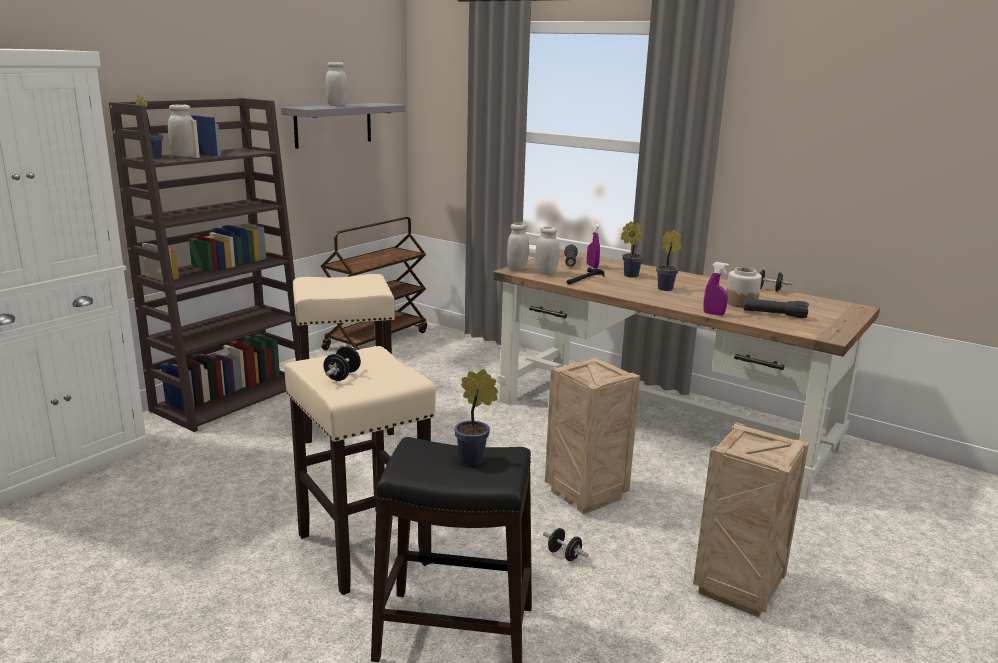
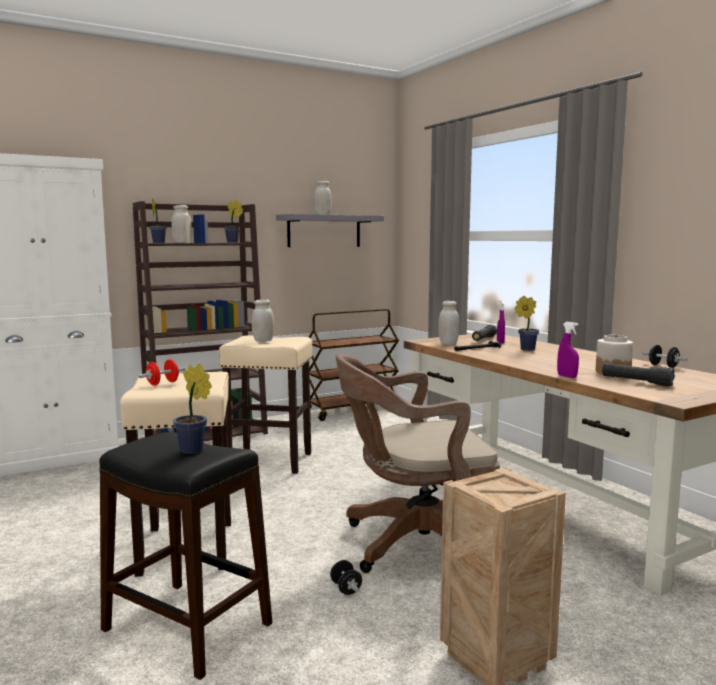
camera: 25 degrees right, 10 degrees down
(342, 376) = (162, 383): black dumbbell -> red dumbbell
(517, 268) = (427, 340): white jar -> white jar (263, 341)
(584, 495) = (414, 545): crate -> brown office chair
(667, 288) = (549, 359): potted plant -> potted plant (234, 242)

